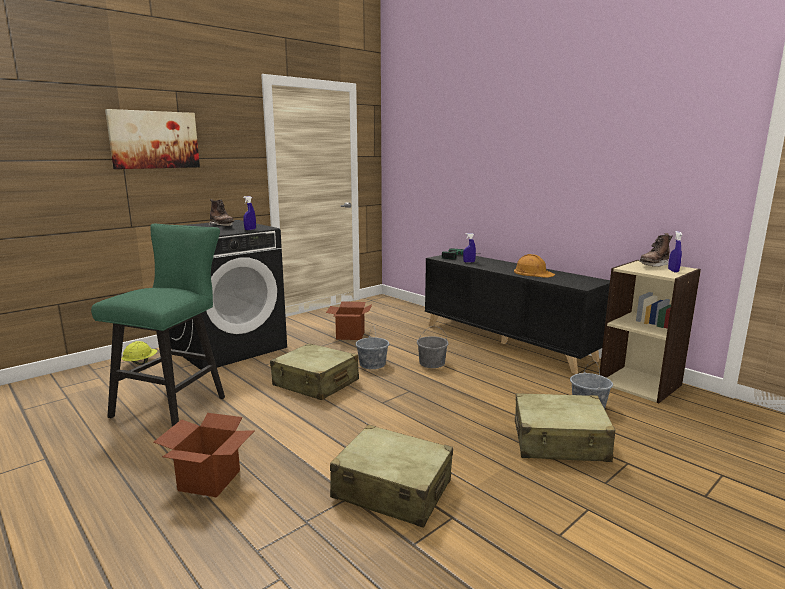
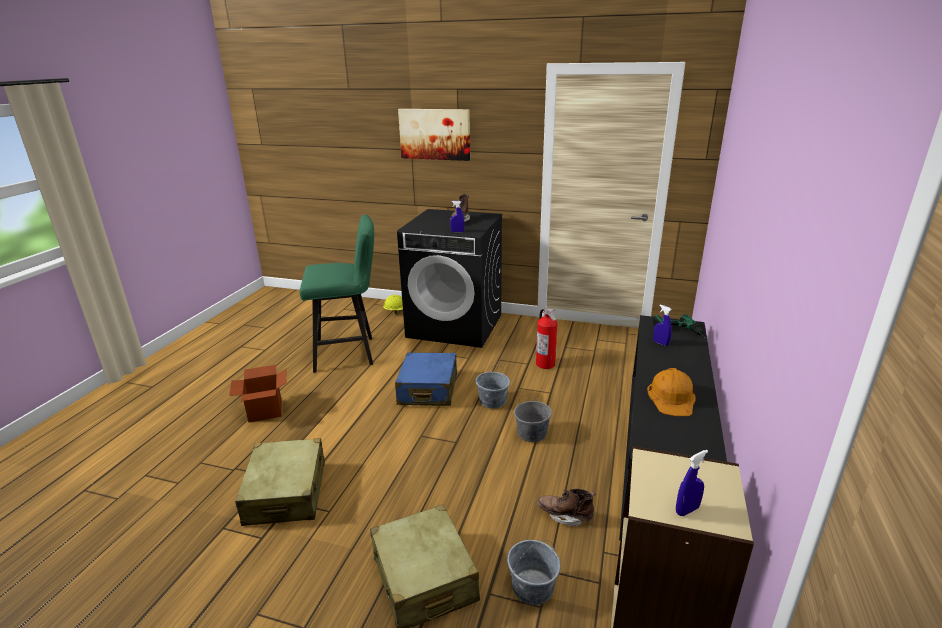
camera: 60 degrees right, 10 degrees up
(315, 383) = (428, 389): beige suitcase -> blue suitcase
(350, 335) = (545, 364): cardboard box -> fire extinguisher
(653, 265) = (708, 485): brown boot -> brown boot (565, 515)

